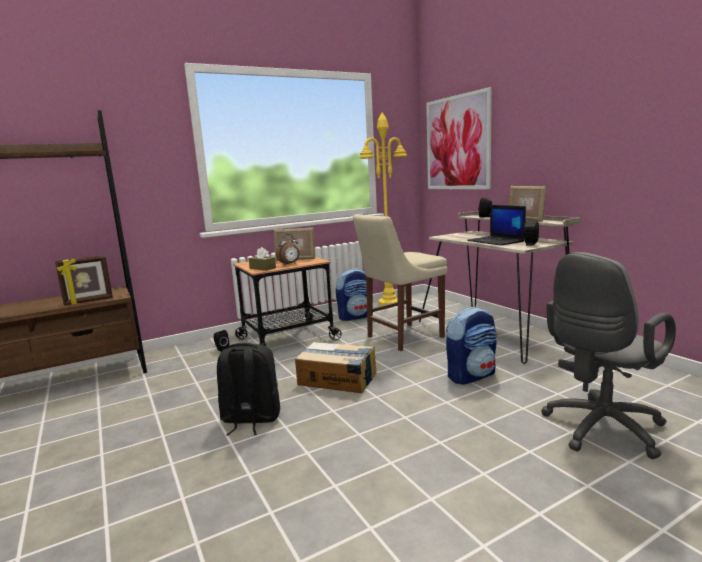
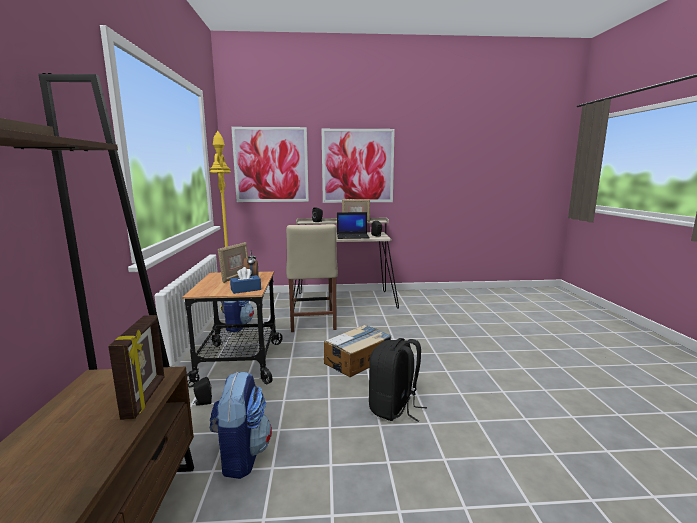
camera: 65 degrees left, 0 degrees up
(262, 268) = (246, 289): brown tissue box -> blue tissue box
(471, 376) = (399, 323): backpack -> backpack (241, 455)
(549, 134) = (357, 166): none -> picture
(599, 430) = (479, 318): grey office chair -> none

